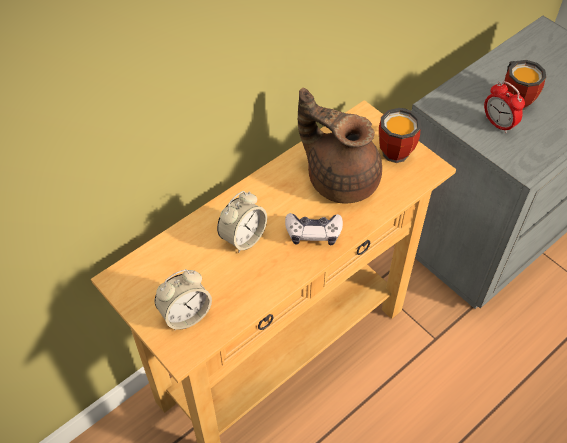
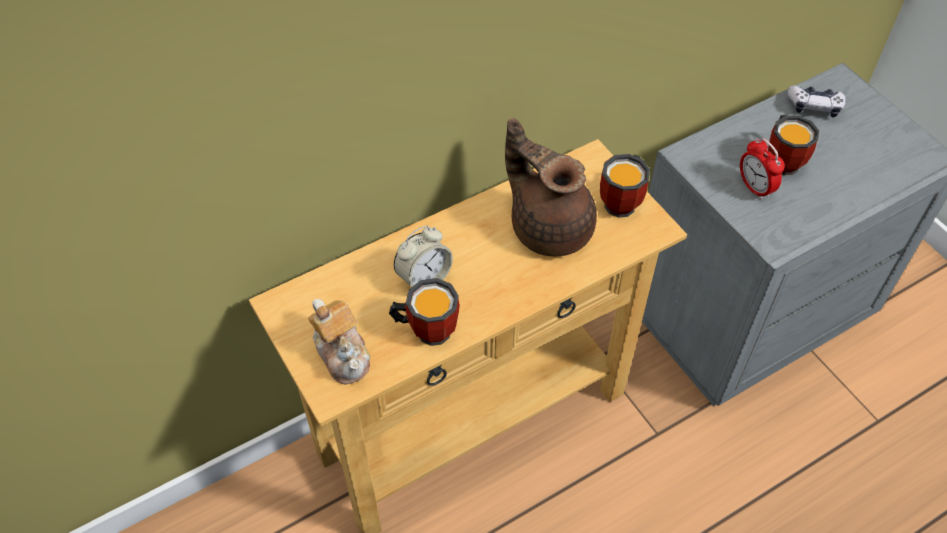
camera: 10 degrees right, 0 degrees up
(185, 314) = (343, 353): alarm clock -> teapot
(255, 280) = (427, 328): none -> mug
(313, 233) = (504, 284): game controller -> game controller (814, 106)

